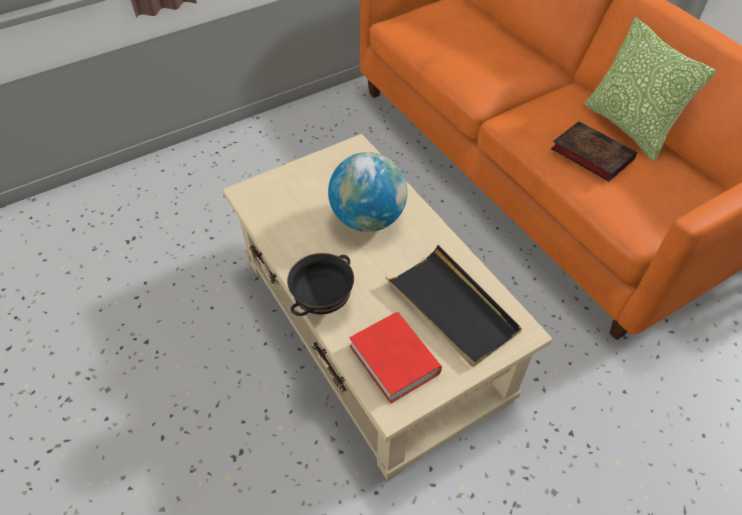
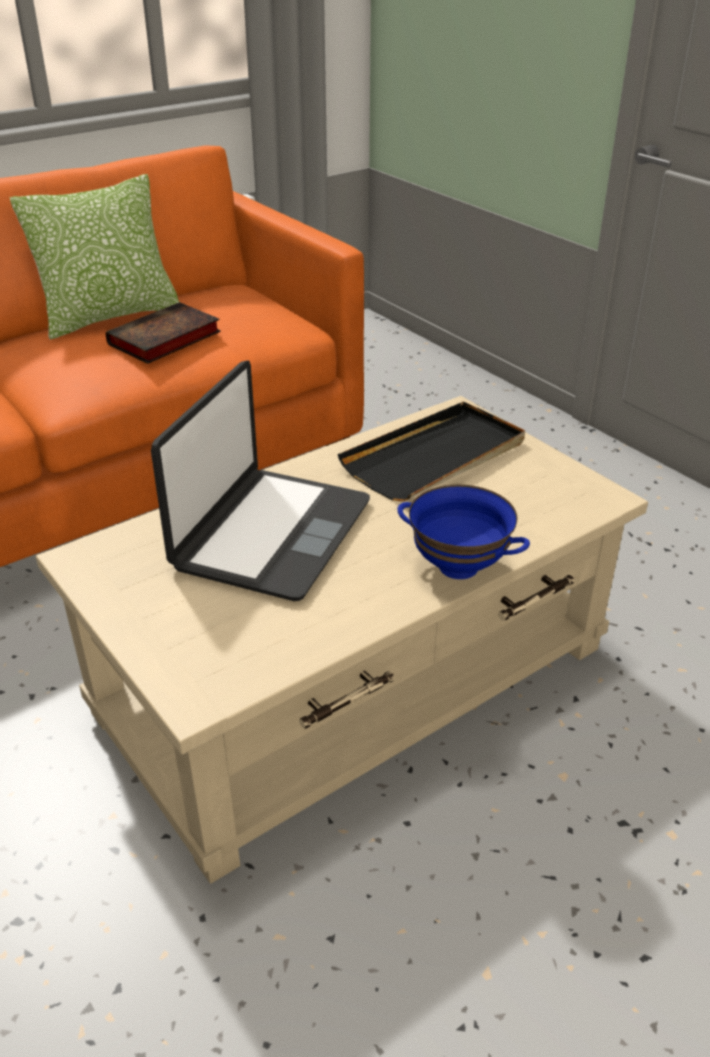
camera: 95 degrees left, 15 degrees down
(322, 302) = (457, 567): black bowl -> blue bowl
(368, 219) = (271, 534): globe -> laptop
(394, 360) = (535, 498): red book -> none

